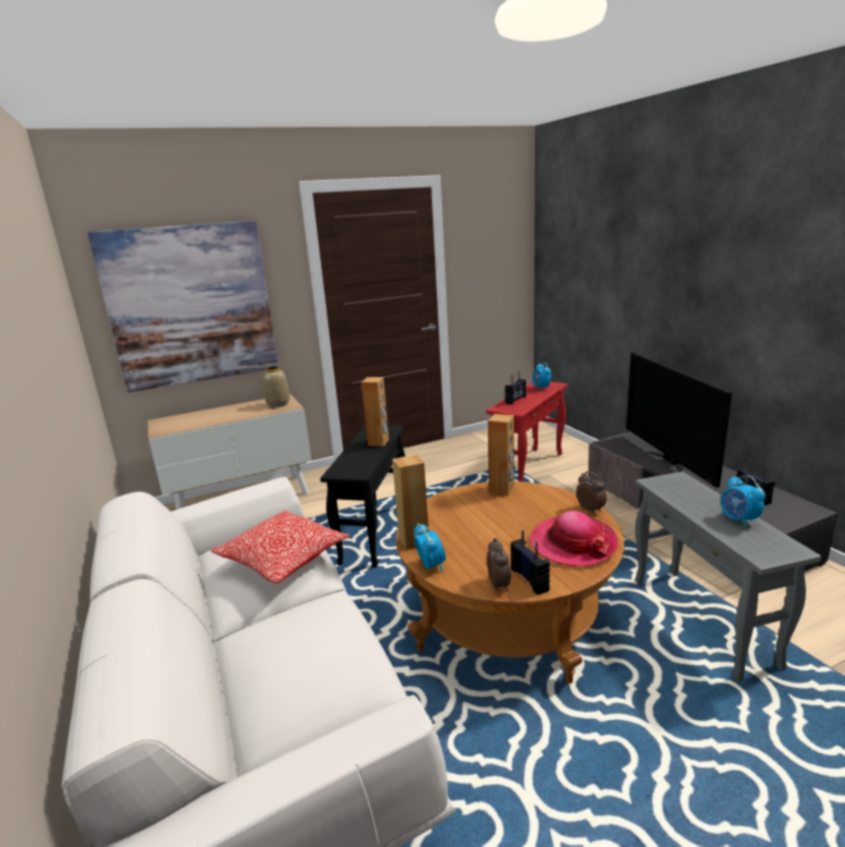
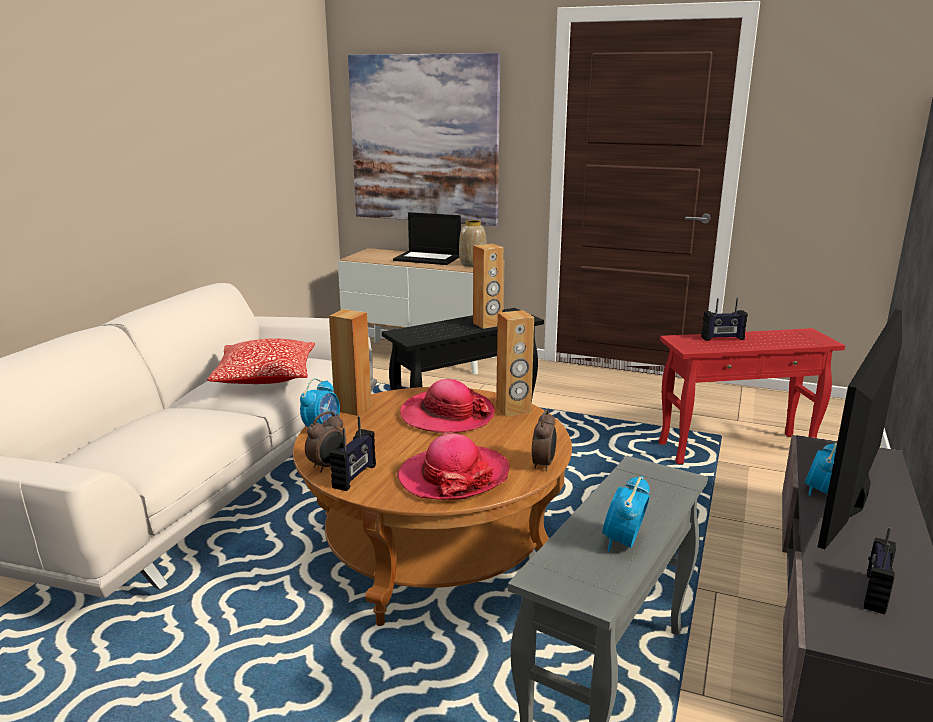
camera: 45 degrees right, 0 degrees up
(229, 411) = (428, 258): none -> laptop
(478, 512) = (447, 415): none -> hat
(541, 388) = (792, 338): alarm clock -> alarm clock (819, 490)

